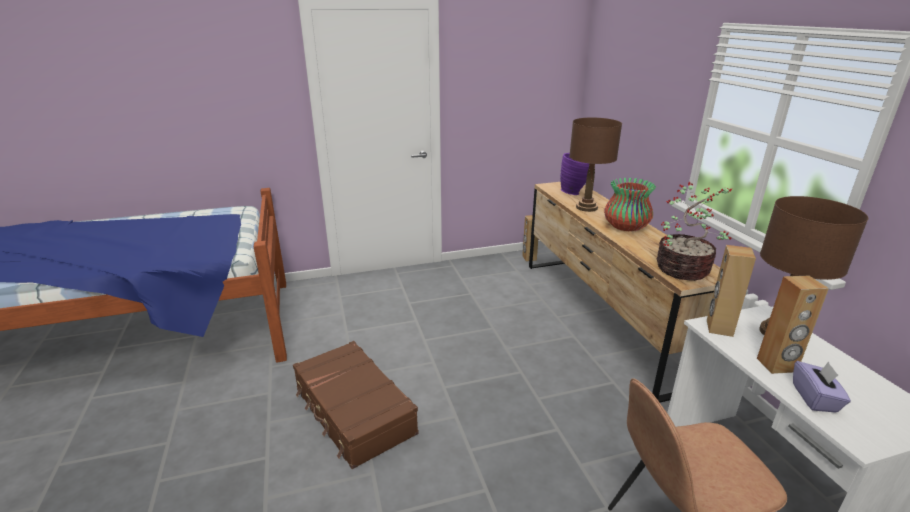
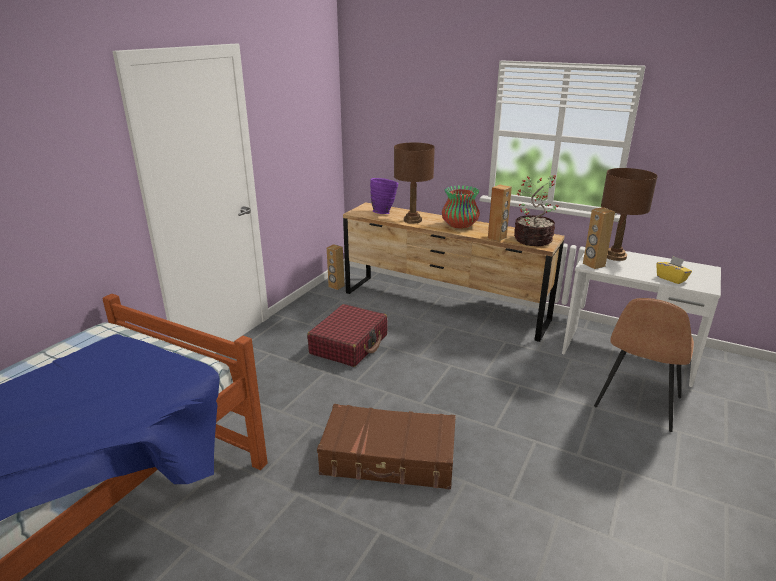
camera: 45 degrees left, 0 degrees up
(465, 309) = (349, 344): none -> red suitcase
(776, 365) = (639, 271): brown speaker -> brown speaker (497, 237)
(815, 398) = (671, 278): purple tissue box -> yellow tissue box

